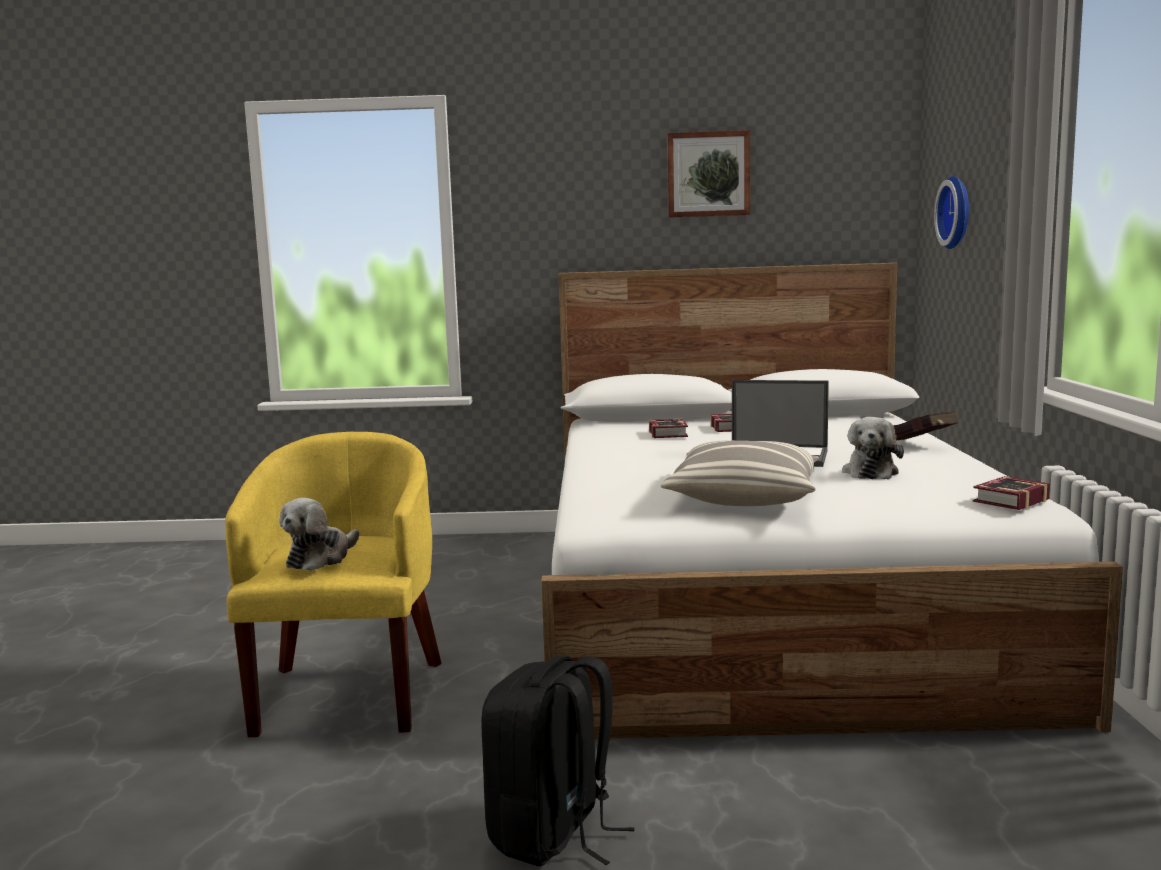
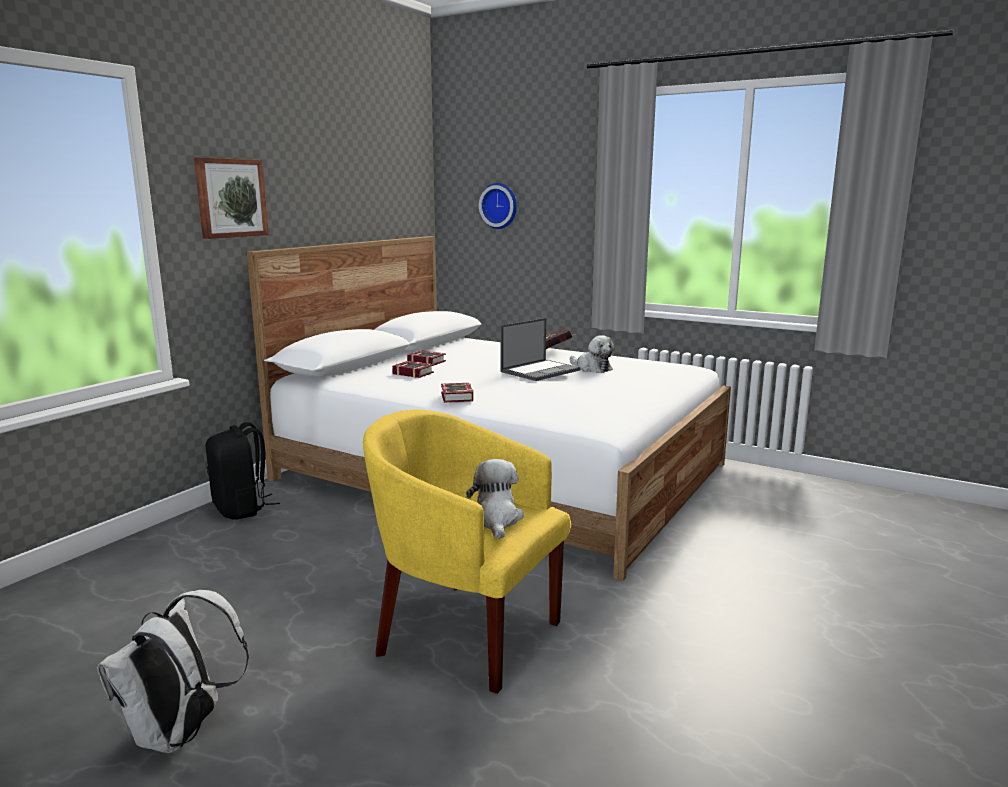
camera: 60 degrees left, 5 degrees up
(139, 646) = (181, 734): none -> white backpack
(321, 558) = (496, 519): plush toy -> plush toy turned 150 degrees counterclockwise
(553, 835) = (732, 607): black backpack -> black backpack (242, 509)
(708, 174) = (335, 168): picture -> picture (230, 198)
(743, 497) = (613, 394): pillow -> none
(1007, 501) = (682, 367): book -> book (456, 397)

